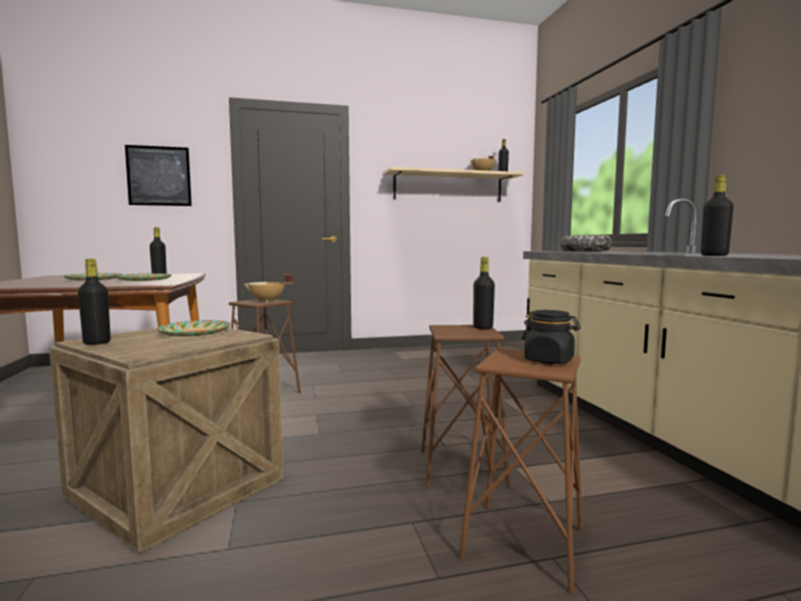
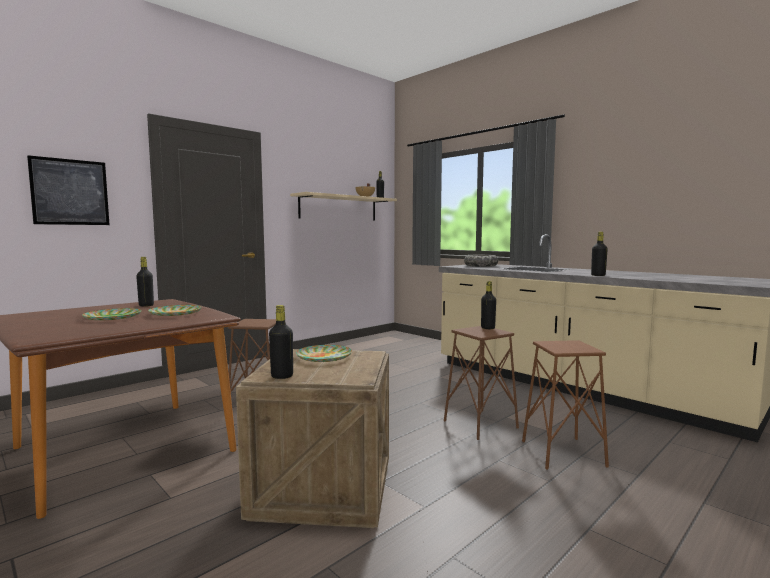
camera: 30 degrees left, 0 degrees up
(267, 301) = (262, 321): beige cooking pot -> none
(549, 360) = (575, 345): black jar -> none

